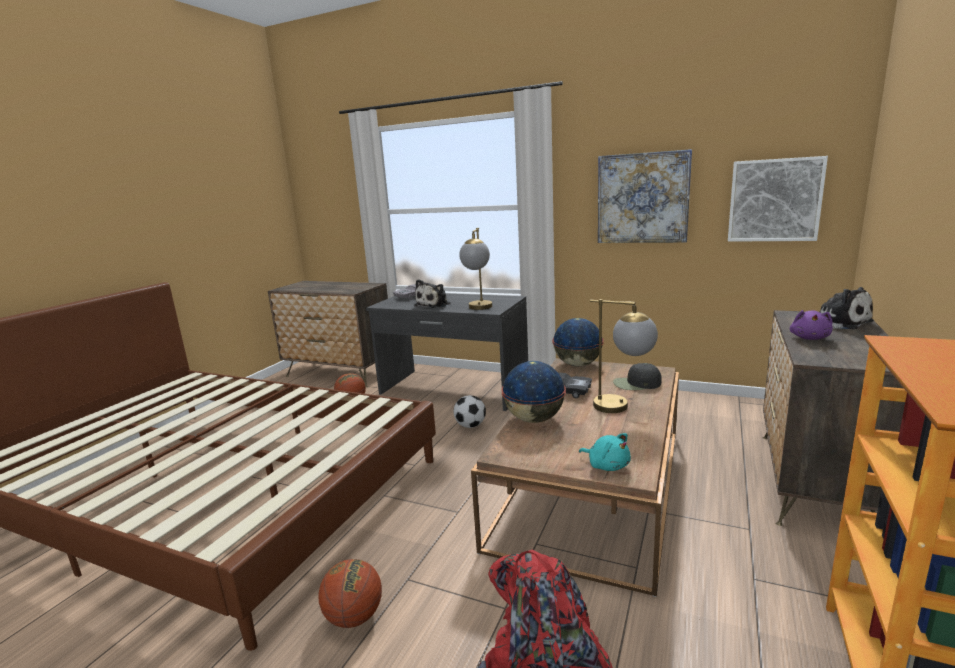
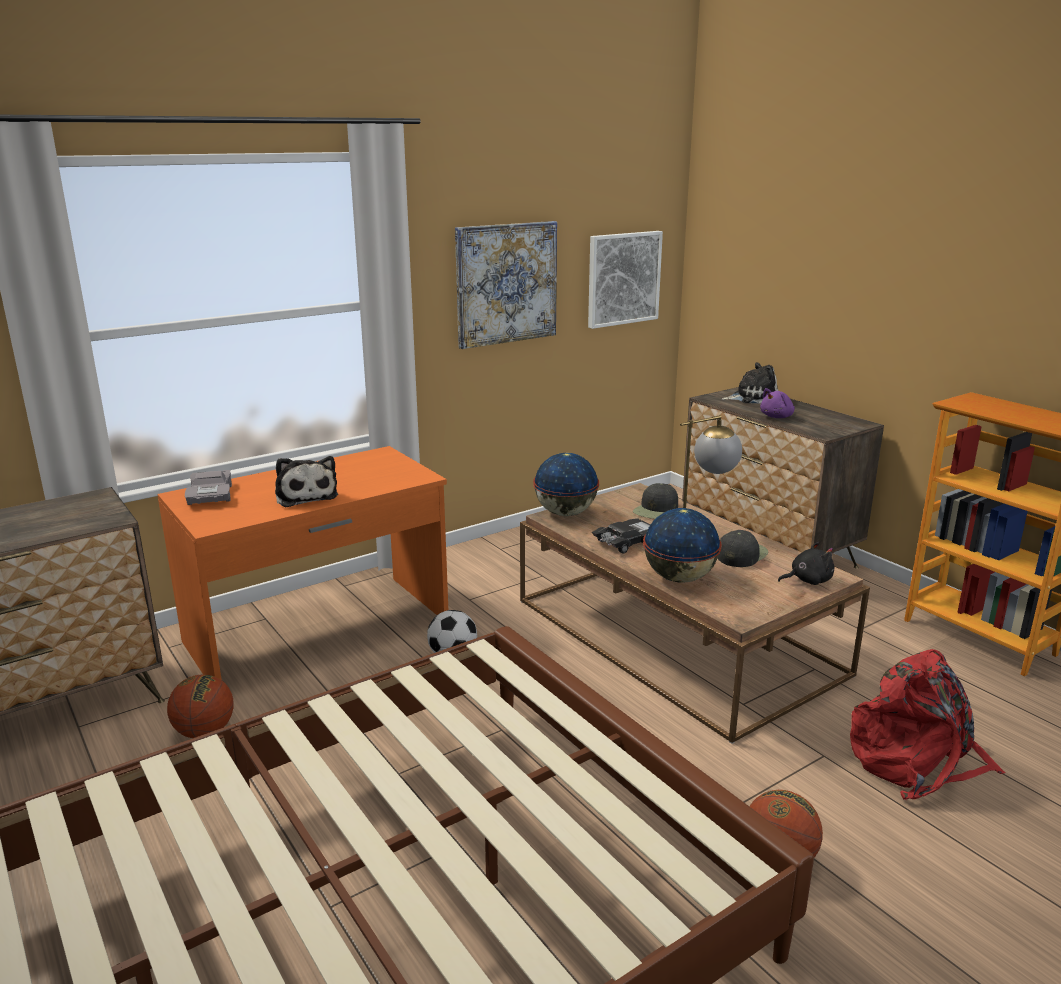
camera: 60 degrees left, 5 degrees up
(453, 389) = (319, 631): grey desk -> orange desk
(479, 309) = (394, 480): table lamp -> none
(607, 465) = (807, 580): turquoise plush toy -> black plush toy
(611, 429) = (741, 554): none -> black cap
(809, 338) = (777, 417): purple plush toy -> purple plush toy turned 90 degrees clockwise

